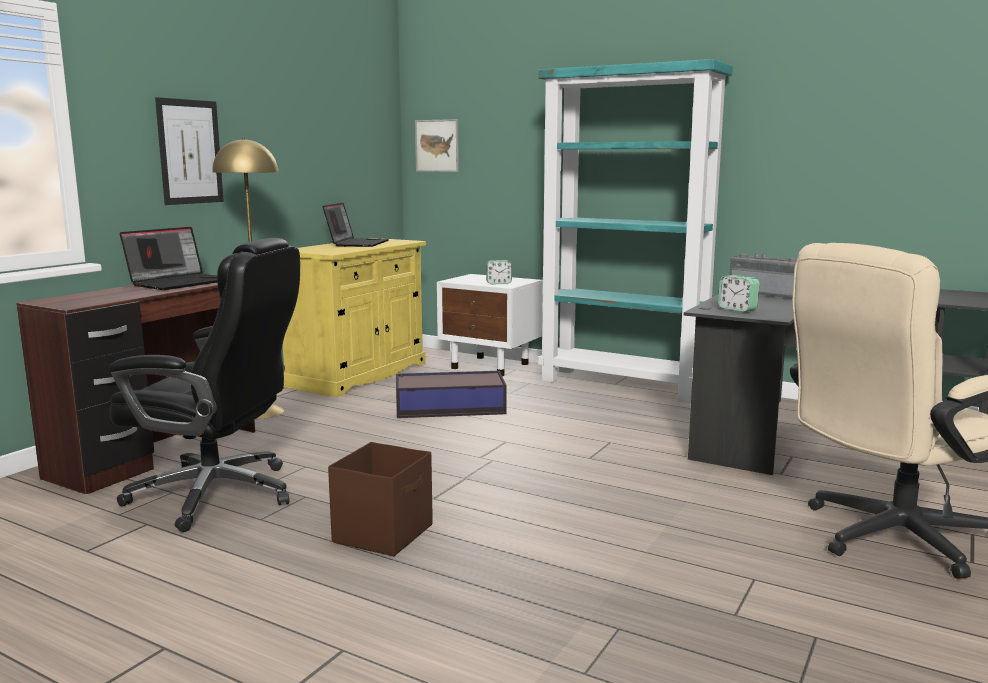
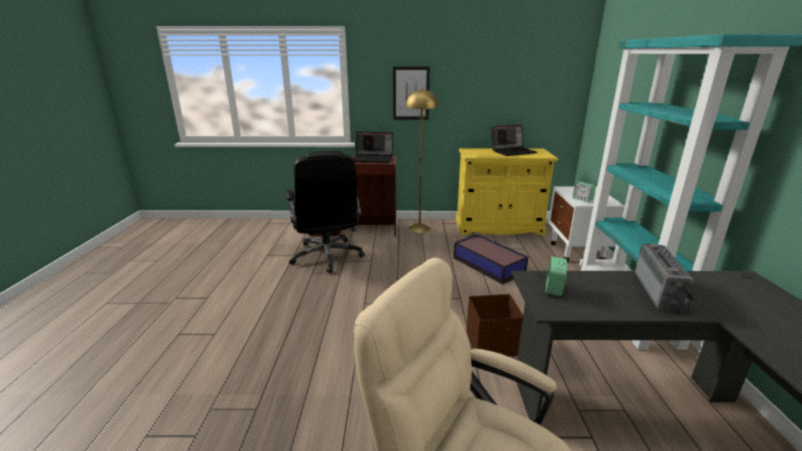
camera: 60 degrees right, 10 degrees up
(384, 533) = (318, 305): brown storage box -> brown storage box (492, 344)
(437, 145) = (603, 91): picture -> none

